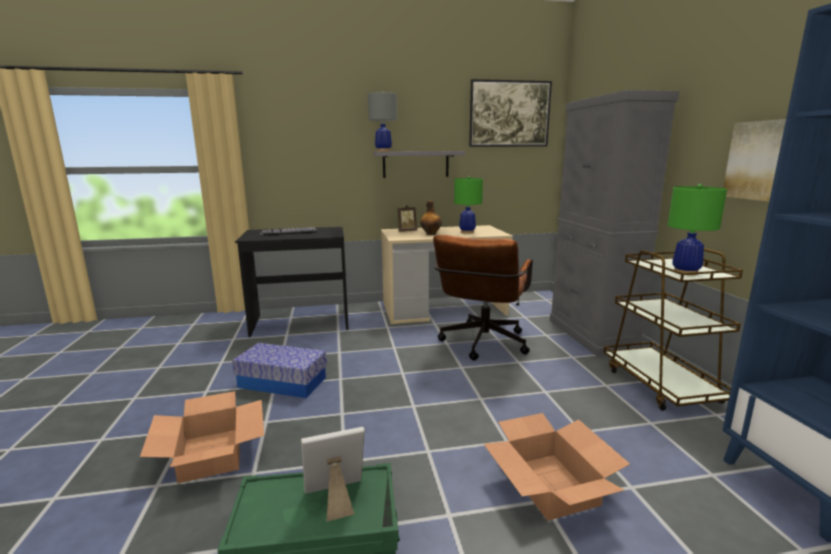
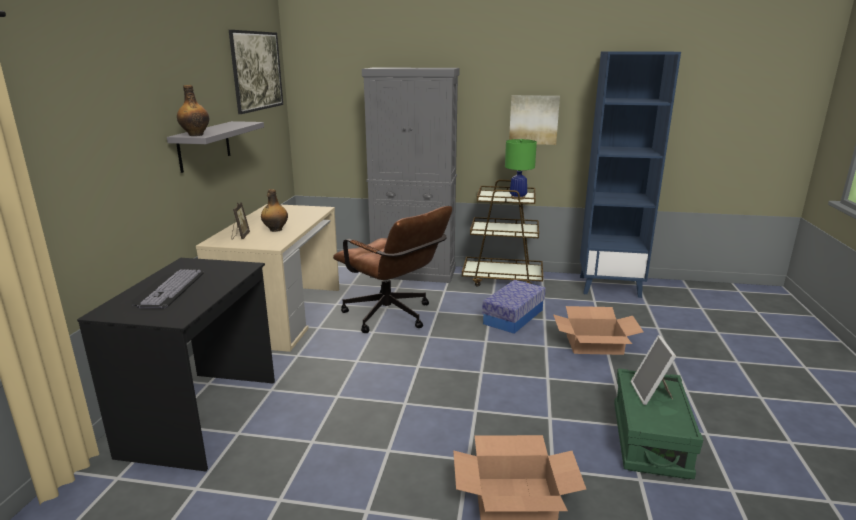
camera: 70 degrees left, 5 degrees up
(282, 382) = (386, 444): storage box -> storage box (513, 317)
(383, 151) = (196, 135): grey table lamp -> bottle
(467, 232) = (292, 216): green table lamp -> none

